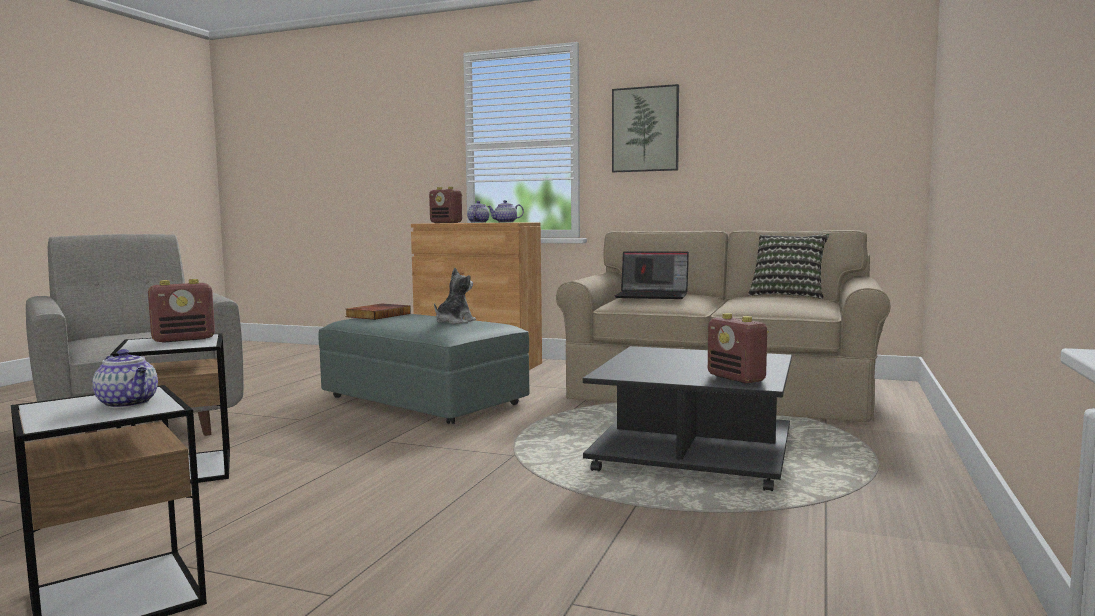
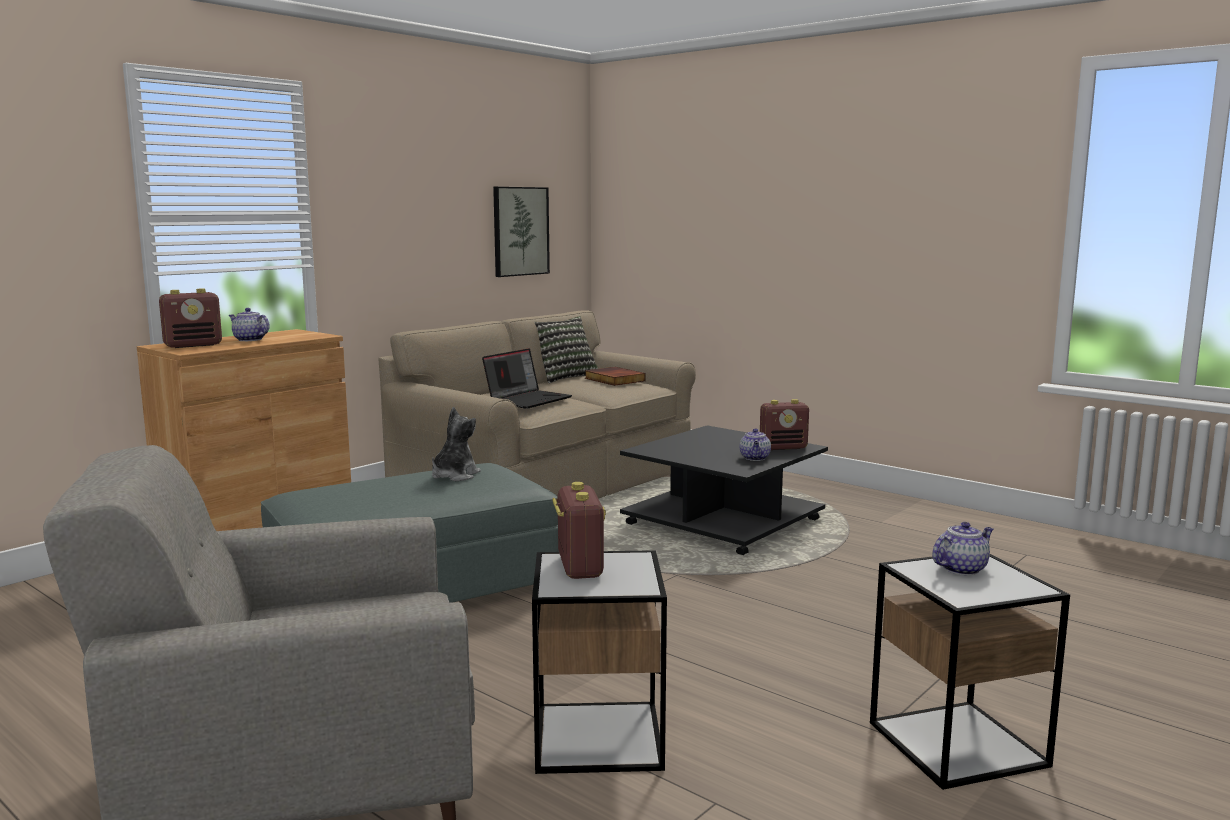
camera: 70 degrees left, 5 degrees up
(377, 315) = (321, 500): book -> book (613, 379)
(454, 322) = (454, 476): plush toy -> plush toy turned 60 degrees clockwise
(505, 222) = (293, 335): teapot -> teapot (755, 458)
(645, 129) = (384, 204): picture -> picture (520, 231)

